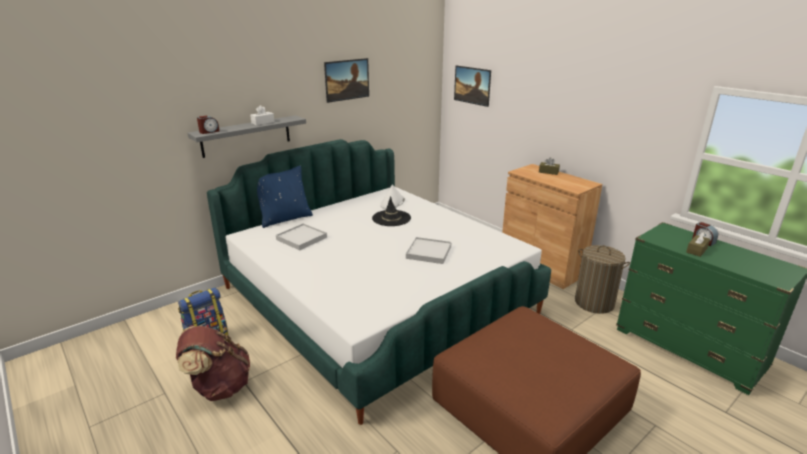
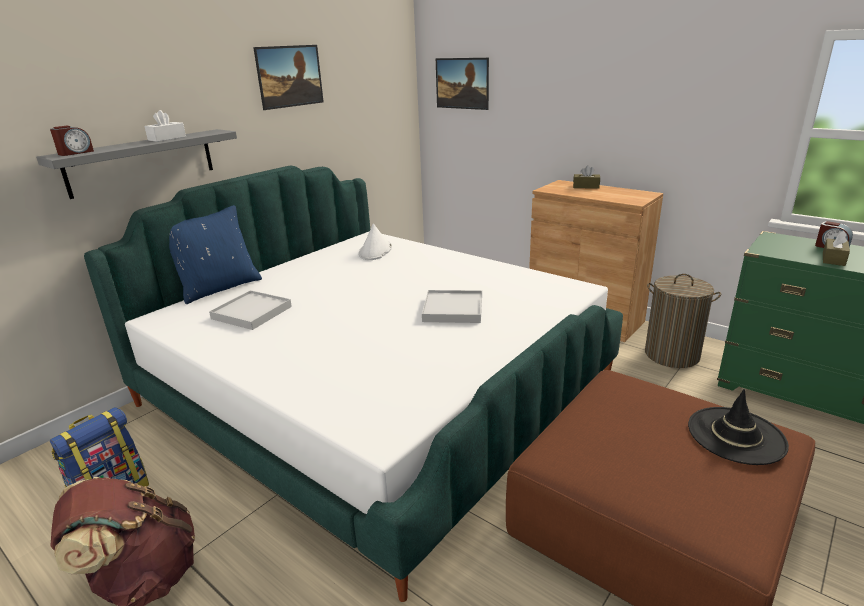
camera: 10 degrees left, 0 degrees up
(391, 218) = (381, 270): black hat -> black hat (736, 435)

